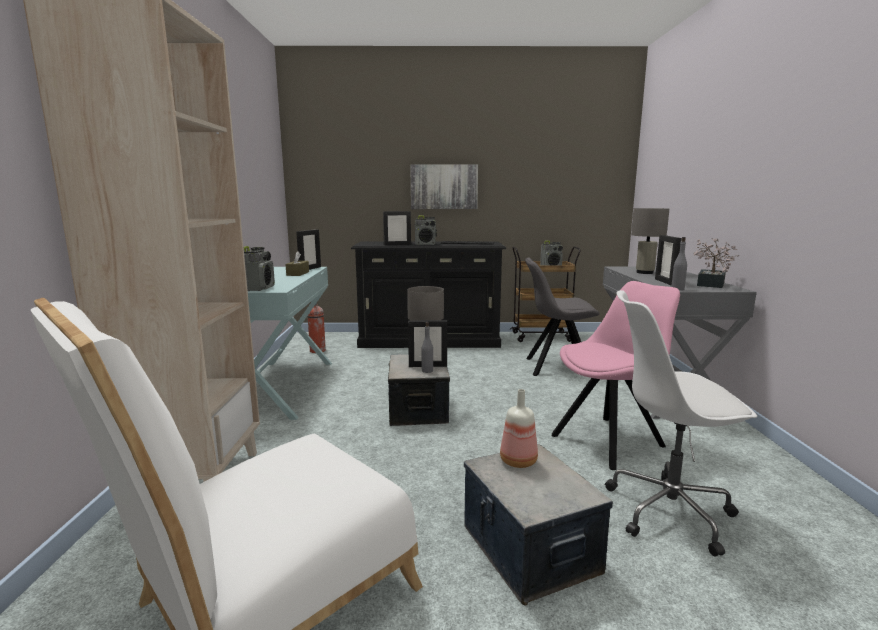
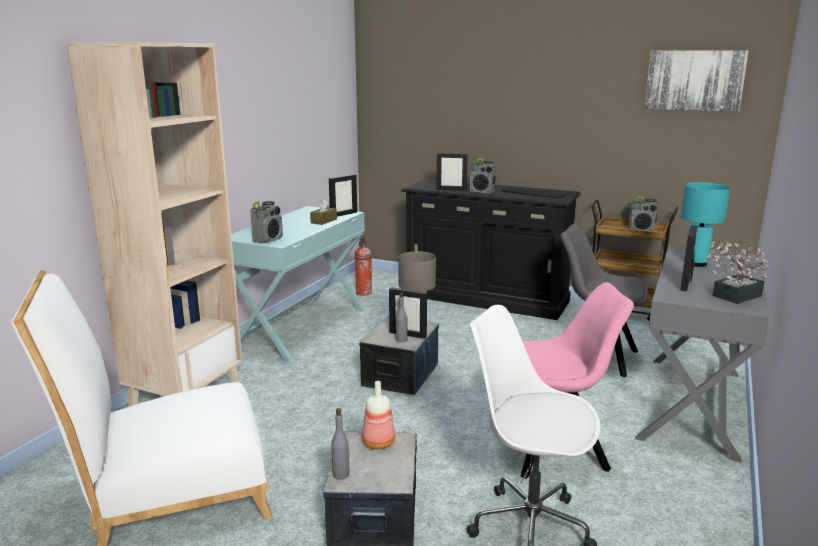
camera: 25 degrees right, 5 degrees up
(444, 187) = (521, 122): picture -> picture (694, 80)
(644, 272) = (696, 263): grey table lamp -> turquoise table lamp
(677, 289) = (674, 297): grey bottle -> grey bottle (341, 474)

